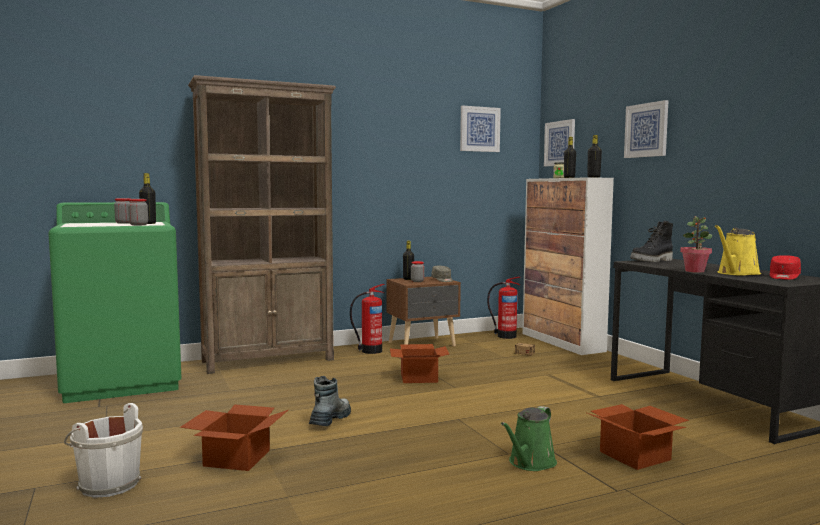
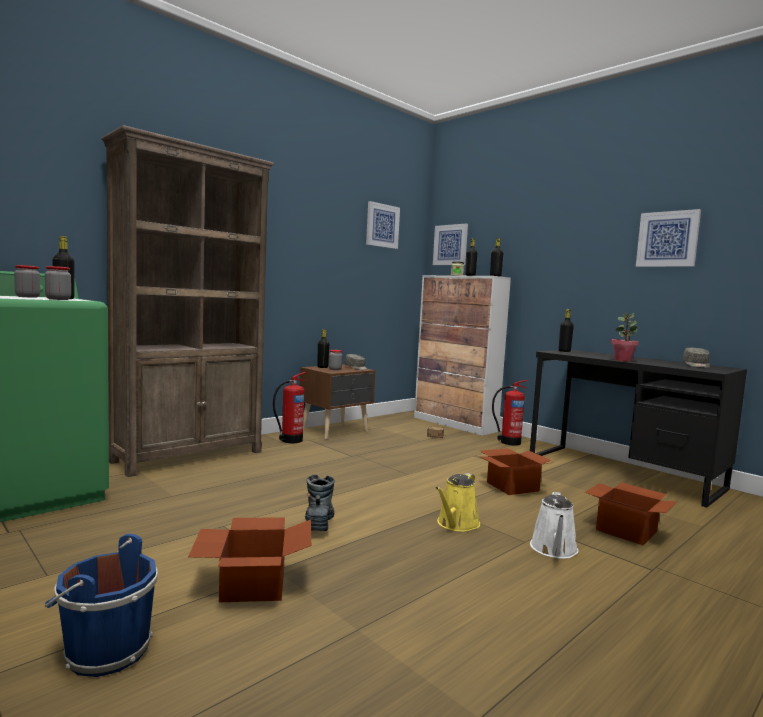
camera: 20 degrees left, 0 degrees up
(107, 484) = (104, 651): white bucket -> blue bucket
(419, 377) = (364, 466): cardboard box -> cardboard box (512, 486)
(505, 336) = (402, 420): fire extinguisher -> fire extinguisher (509, 442)
(530, 463) = (554, 550): green watering can -> white watering can
(646, 130) = (545, 237): picture -> picture (667, 239)
(652, 261) = (564, 351): black boot -> black bottle
(736, 273) = (657, 362): yellow watering can -> yellow watering can (456, 524)
(784, 277) = (696, 365): red cap -> grey cap

